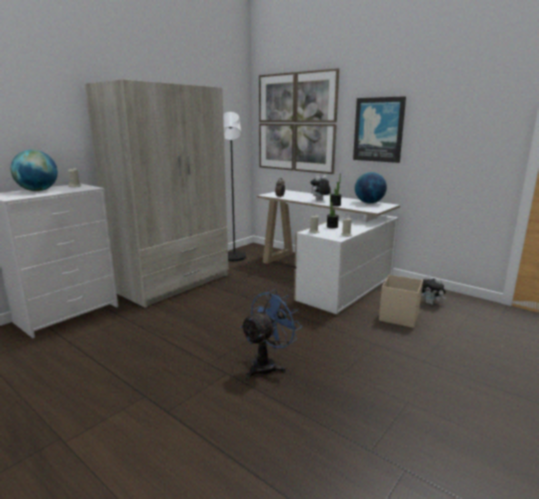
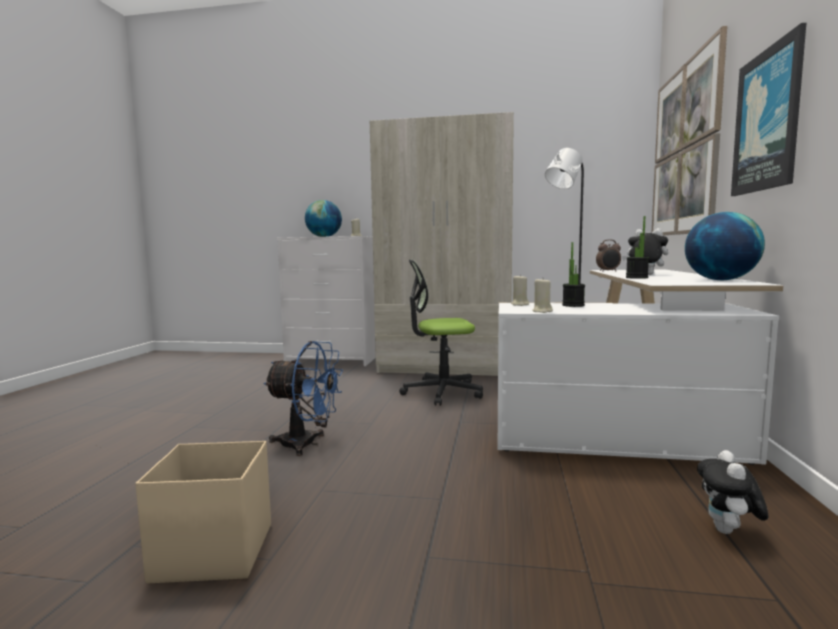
camera: 60 degrees right, 10 degrees down
(227, 300) = (441, 392): none -> office chair
(398, 317) = (583, 504): beige storage box -> beige storage box (212, 552)

